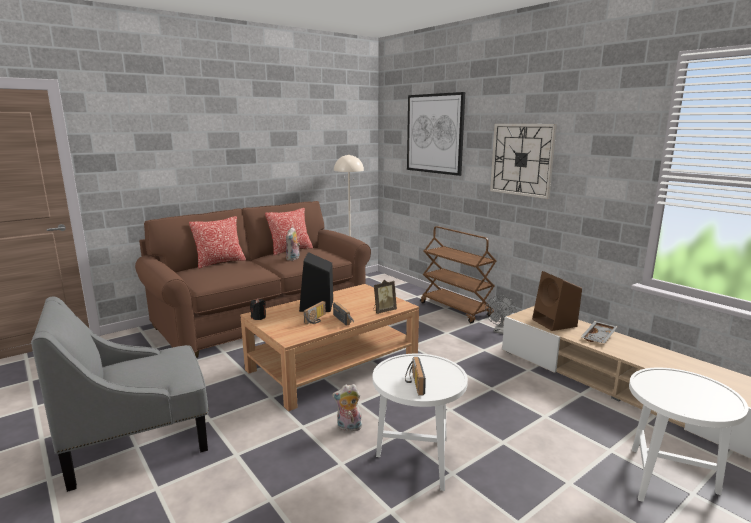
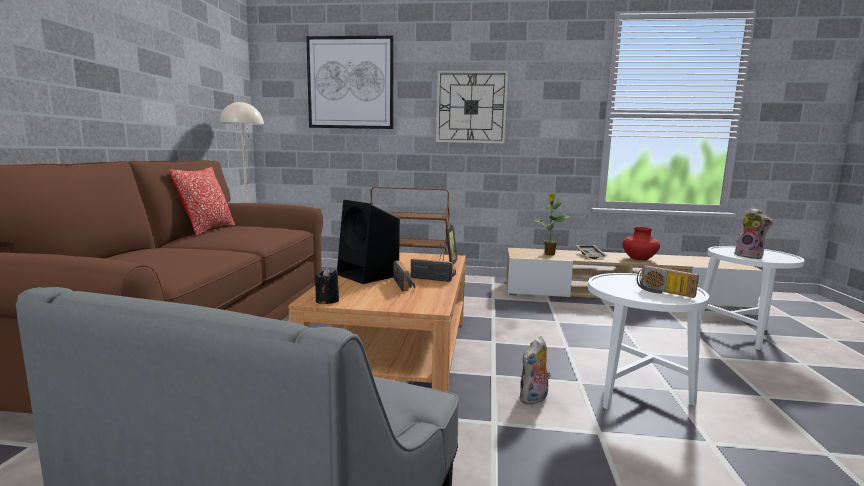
camera: 45 degrees left, 5 degrees down
(220, 263) = (120, 253): pillow -> none
(293, 259) = (240, 235): plush toy -> plush toy (750, 256)
(500, 331) = (475, 283): grey fan -> none
(555, 323) = (549, 254): brown speaker -> potted plant
(648, 357) = (639, 259): none -> red vase

